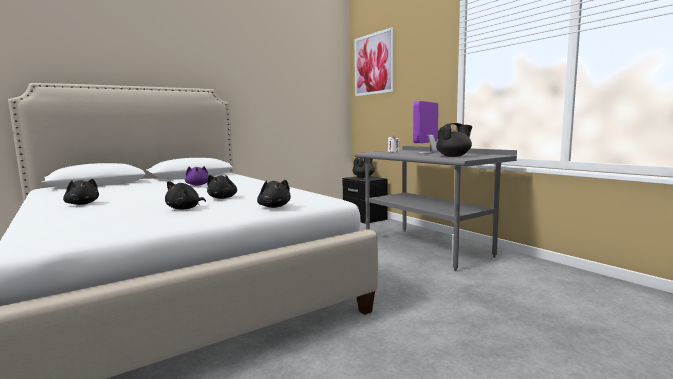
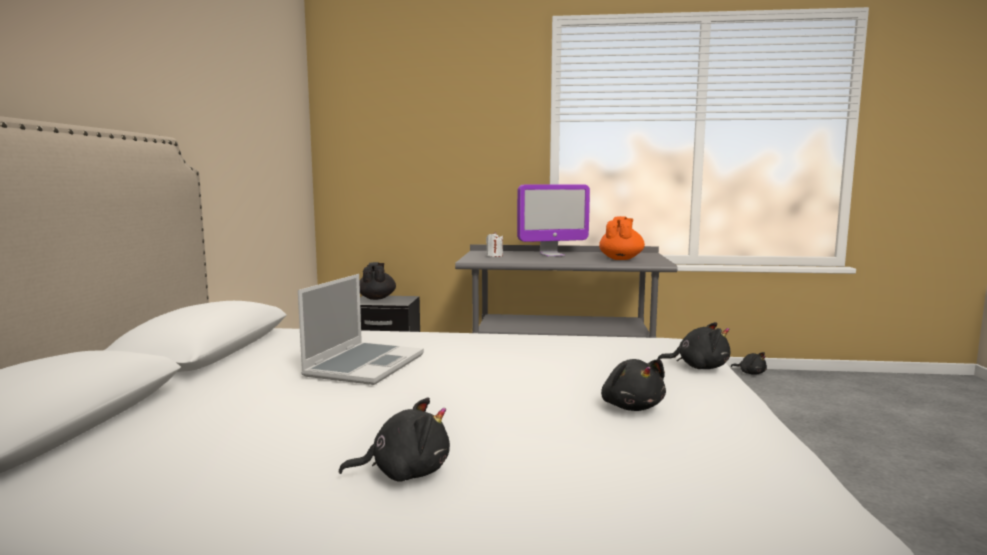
camera: 50 degrees left, 0 degrees up
(198, 185) = (364, 365): purple plush toy -> laptop
(223, 198) = (559, 375): black plush toy -> black plush toy (750, 373)
(373, 64) = (376, 109): picture -> none
(427, 153) = (552, 255): monitor -> monitor turned 90 degrees counterclockwise
(454, 156) = (621, 259): black teapot -> orange teapot

